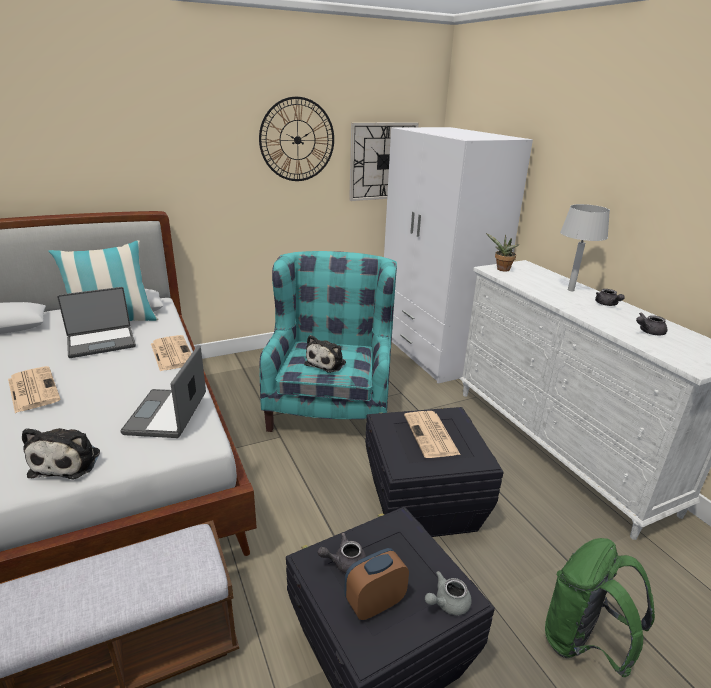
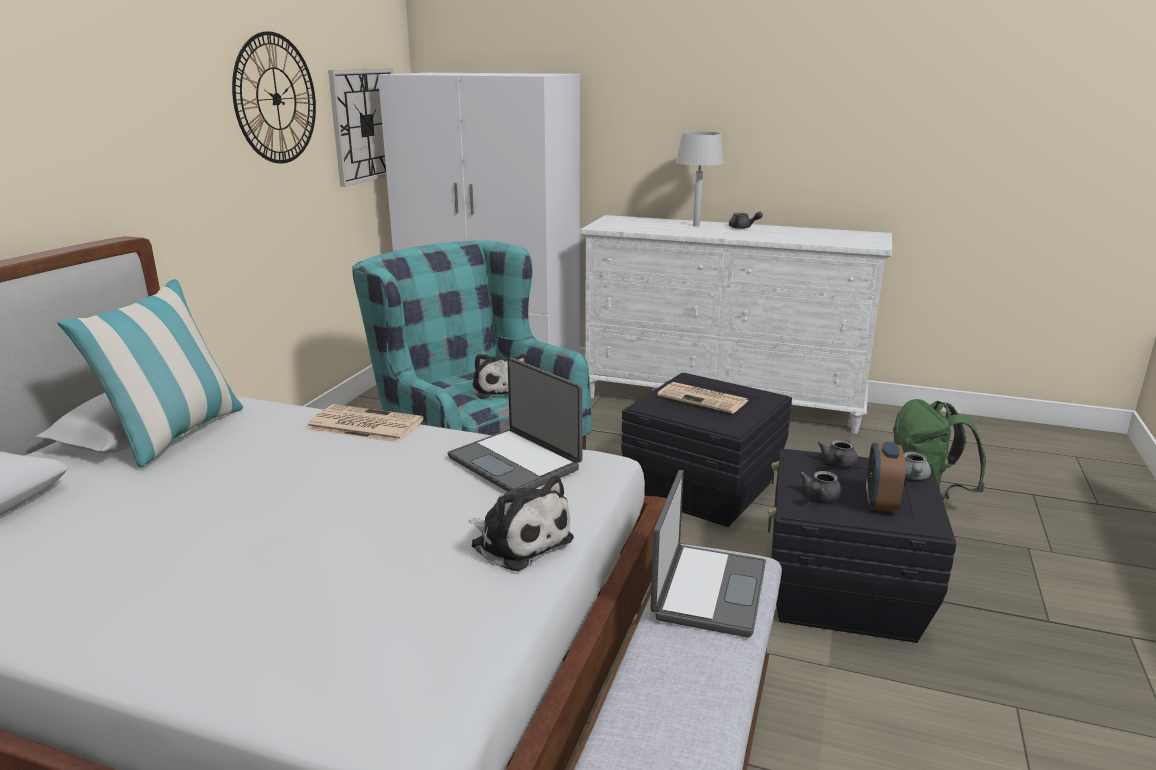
camera: 45 degrees left, 5 degrees down
(32, 389) = (278, 526): newspaper -> none
(101, 342) = (227, 455): laptop -> laptop (707, 590)
(501, 270) = (609, 225): potted plant -> none
(648, 332) = (806, 235): grey teapot -> grey teapot (838, 464)

